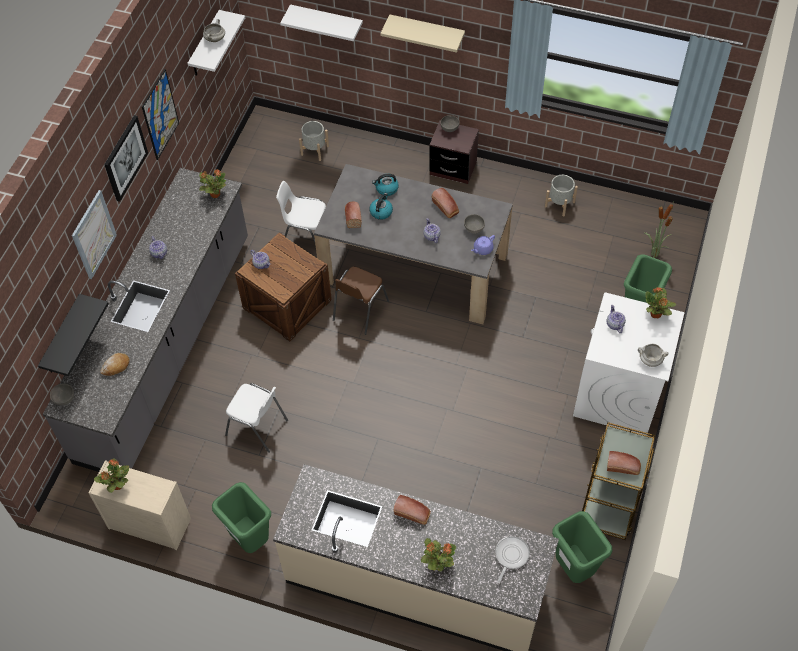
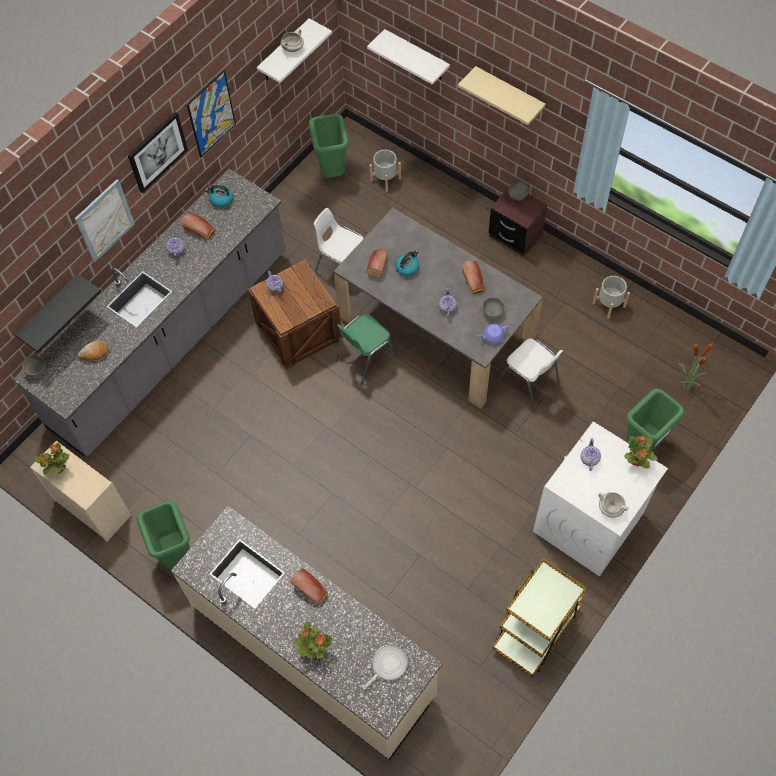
camera: 20 degrees right, 5 degrees up
(215, 194) = (251, 205): potted plant -> none
(257, 428) = (224, 446): white chair -> white chair (529, 383)
(359, 311) = (365, 358): brown chair -> green chair
(386, 189) = (422, 245): kettle -> kettle (221, 200)
(574, 569) = (471, 688): green trash can -> green trash can (332, 173)
(623, 467) = (541, 609): bread -> bread (200, 230)

